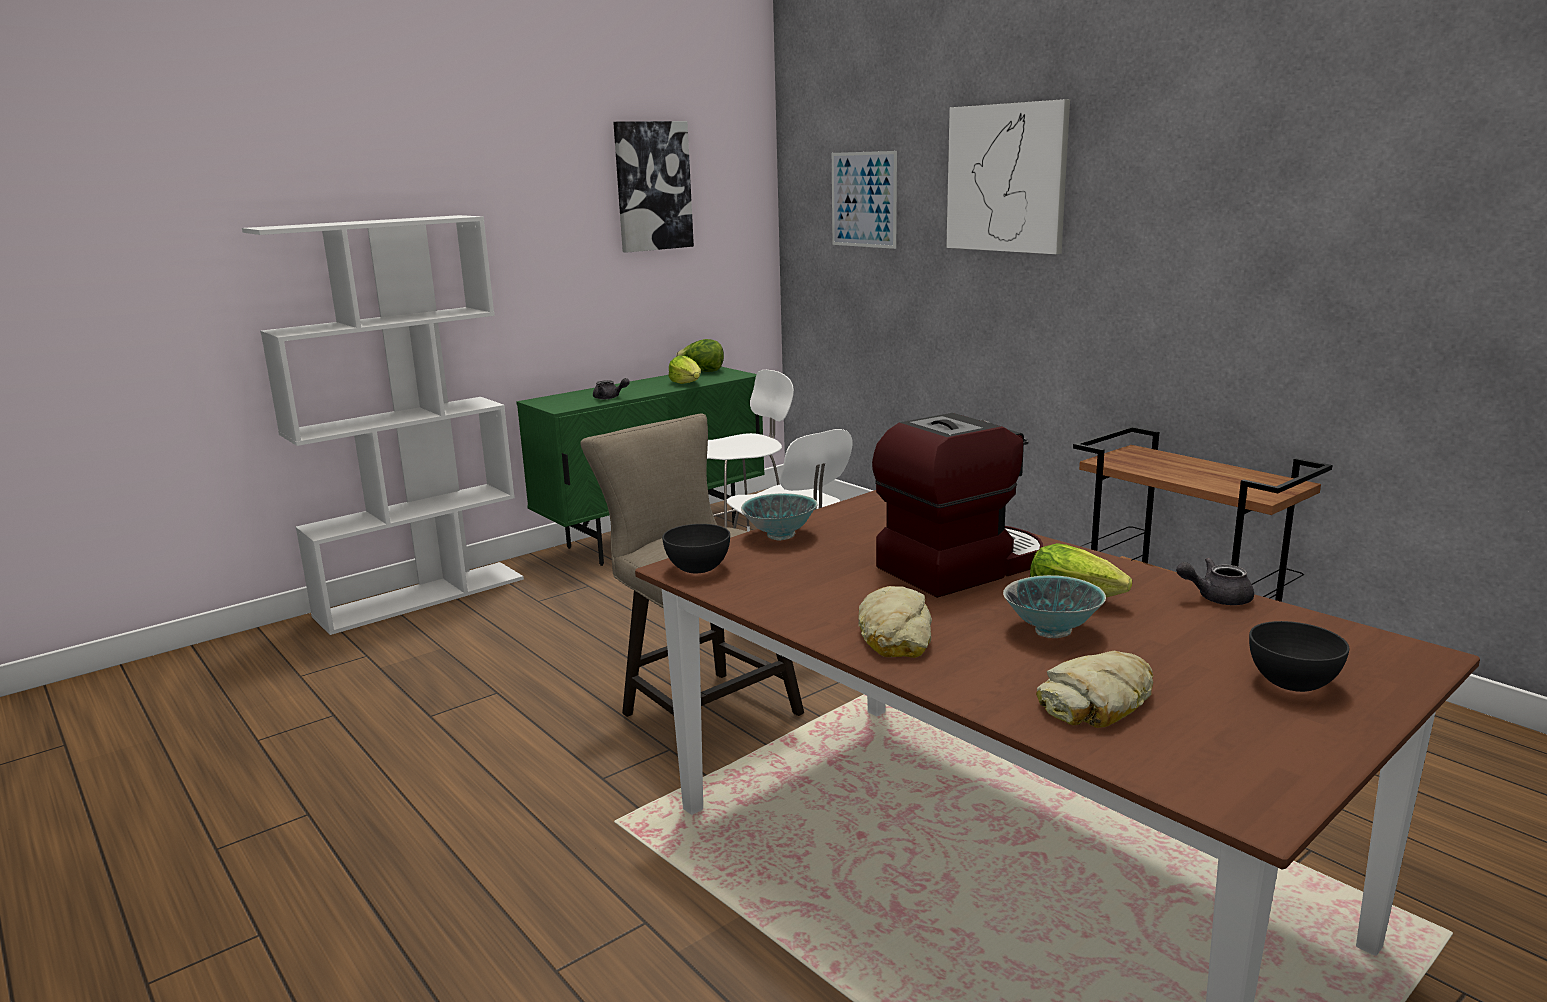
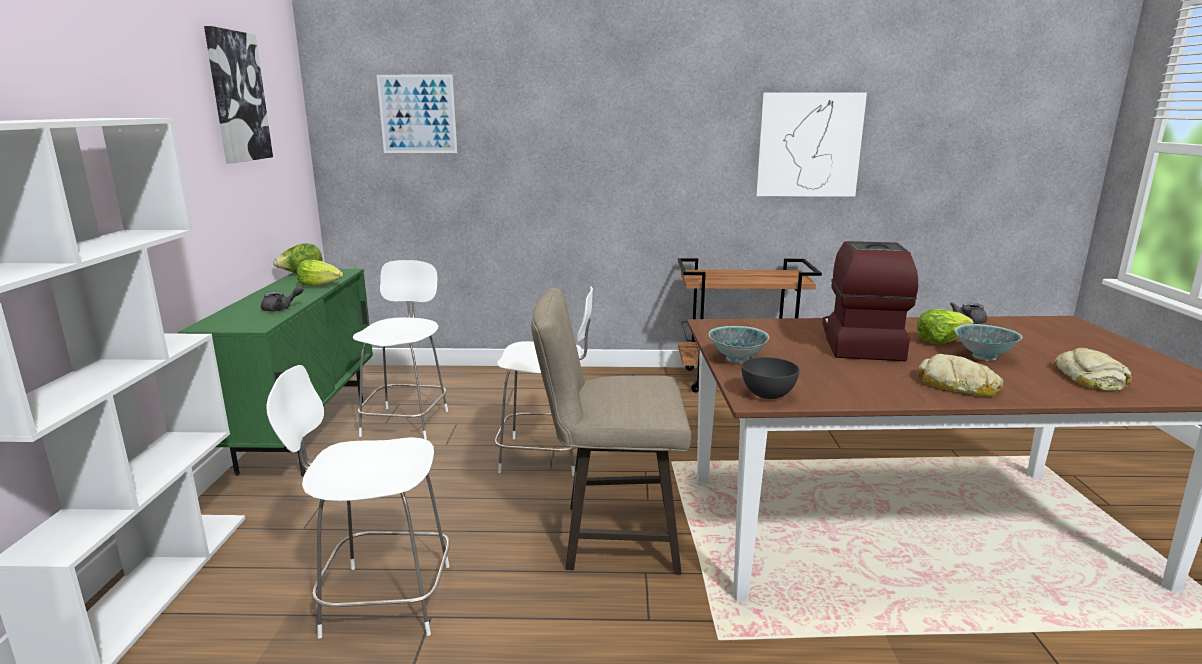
camera: 50 degrees left, 0 degrees up
(495, 667) = (382, 599): none -> white chair
(1006, 178) = (563, 97): picture -> picture (808, 145)
(1293, 683) = (1087, 344): grey bowl -> none

